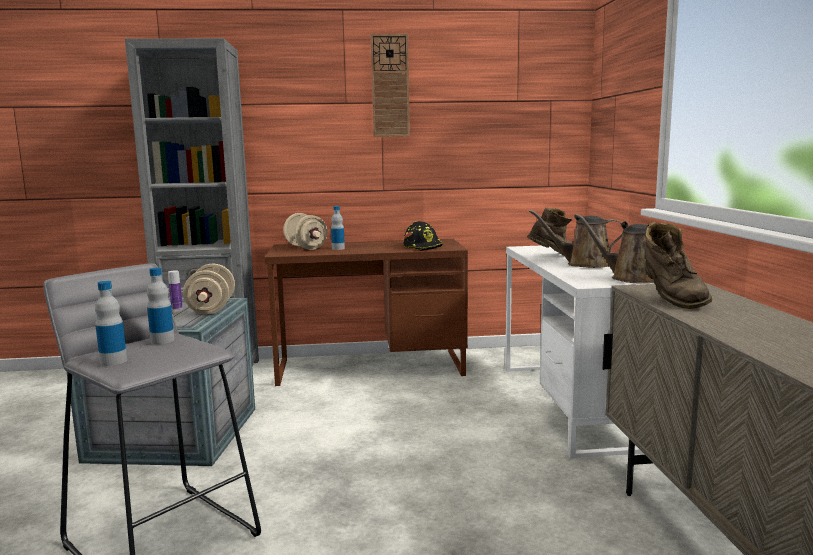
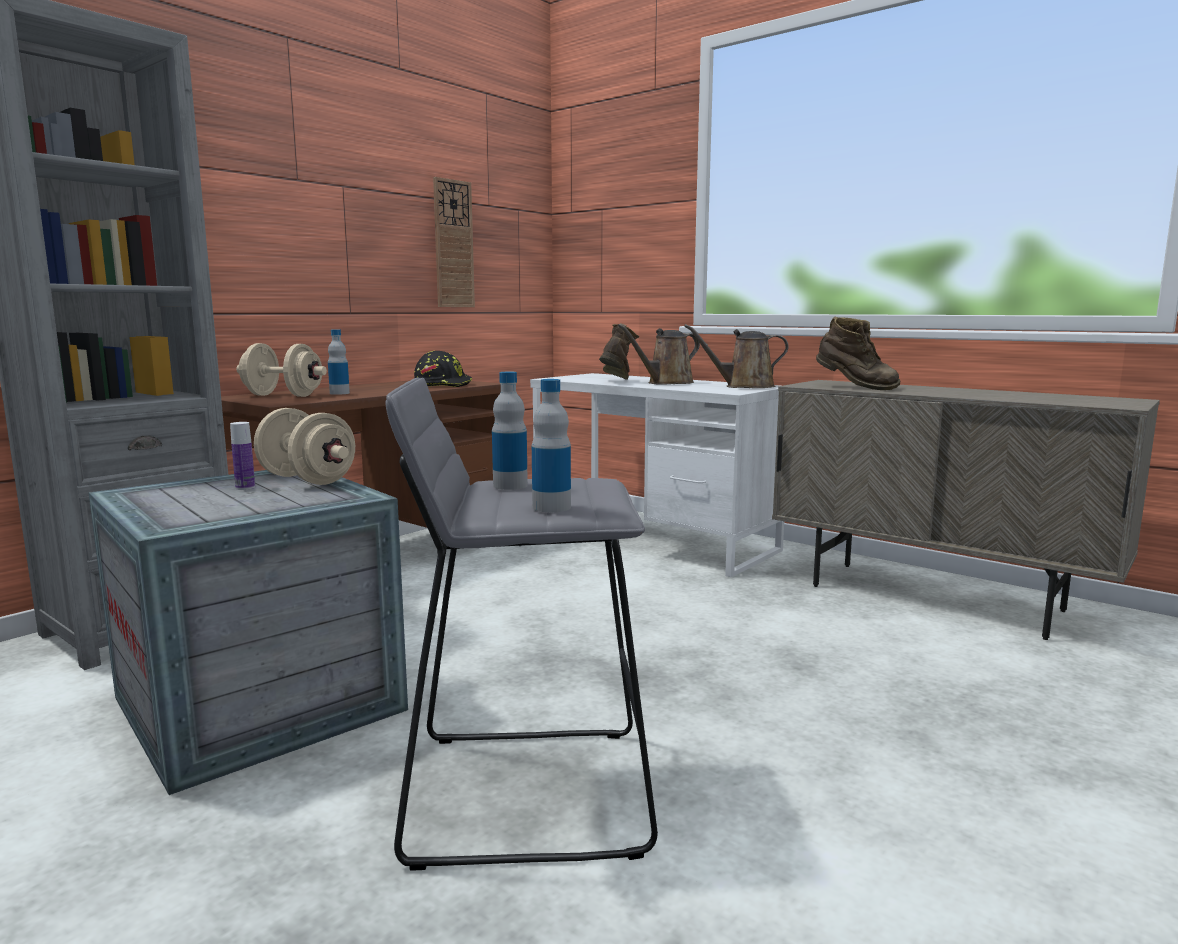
camera: 45 degrees left, 0 degrees up
(390, 86) = (355, 164): wall clock -> wall clock (453, 244)

